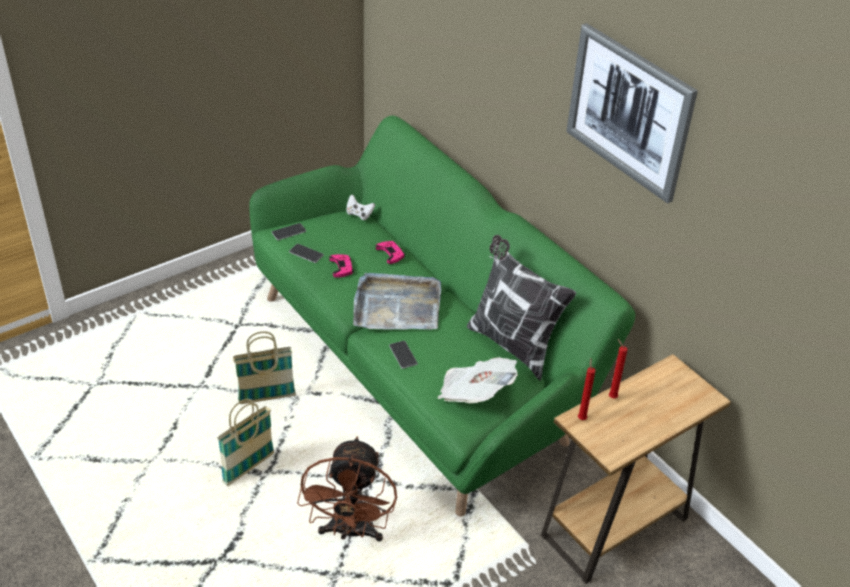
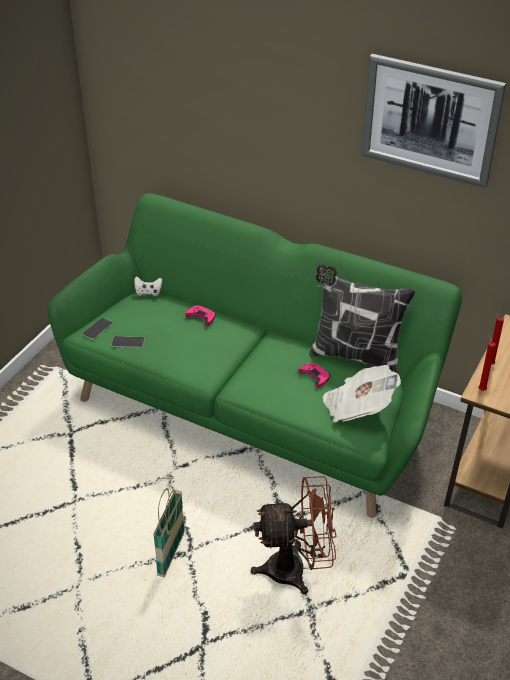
camera: 25 degrees left, 0 degrees up
(267, 398) = (143, 487): basket -> none
(341, 268) = (169, 343): pink game controller -> pink game controller (315, 376)
(351, 532) = (296, 569): brown fan -> brown fan turned 75 degrees counterclockwise
(396, 306) = (240, 359): grey tray -> none
(403, 354) = (276, 397): phone -> none

